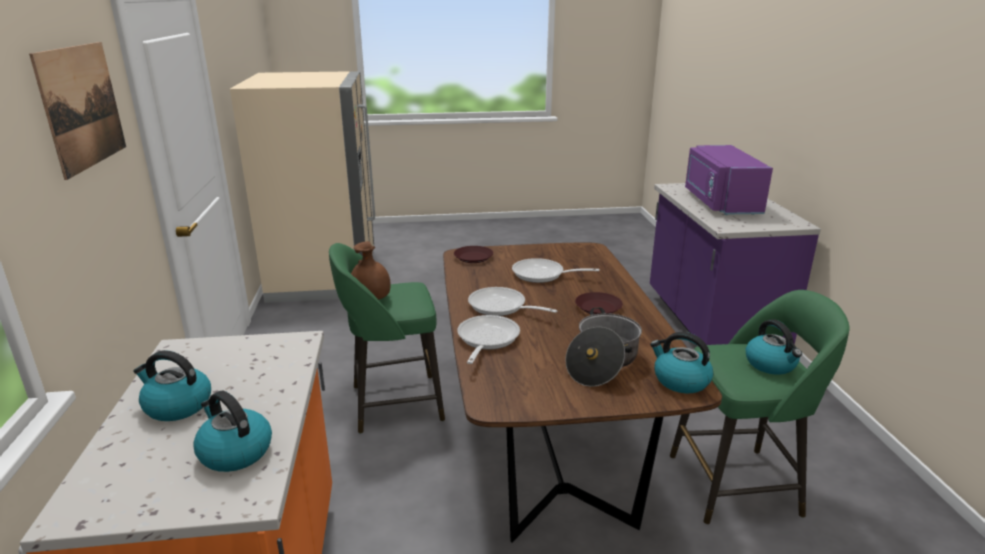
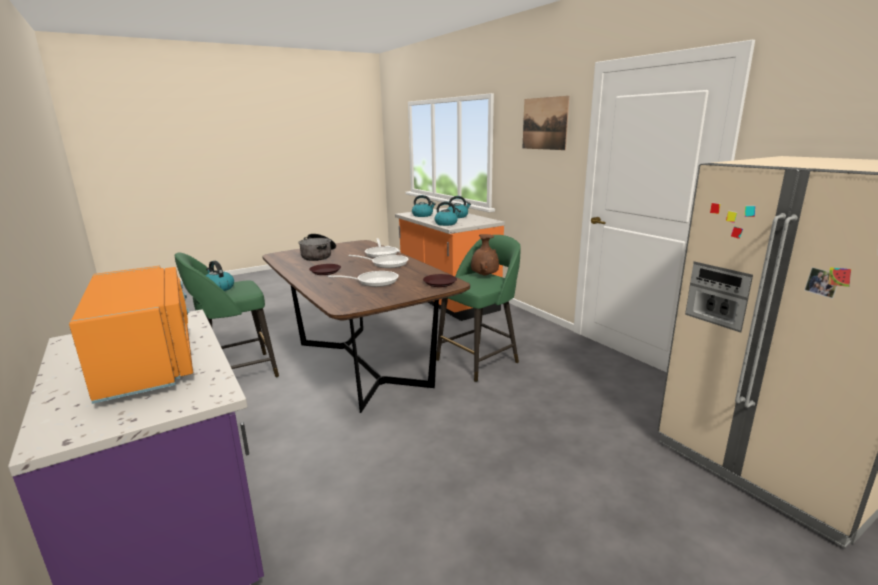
camera: 155 degrees right, 5 degrees down
(680, 380) = (280, 256): kettle -> kettle (446, 223)
(719, 202) = (150, 362): purple microwave -> orange microwave

